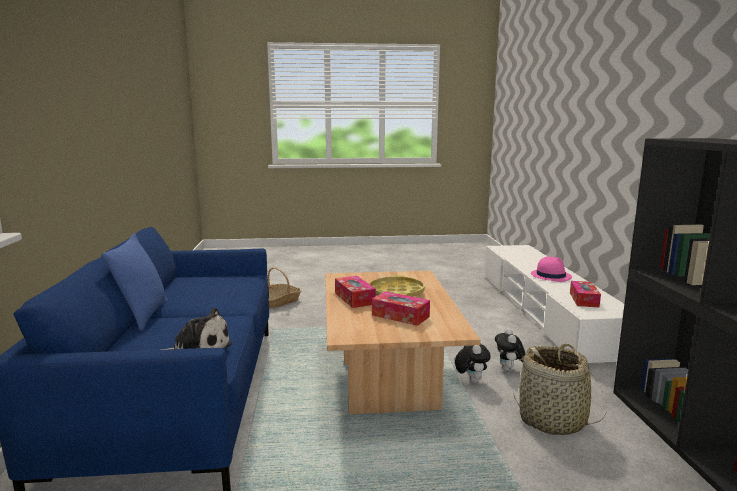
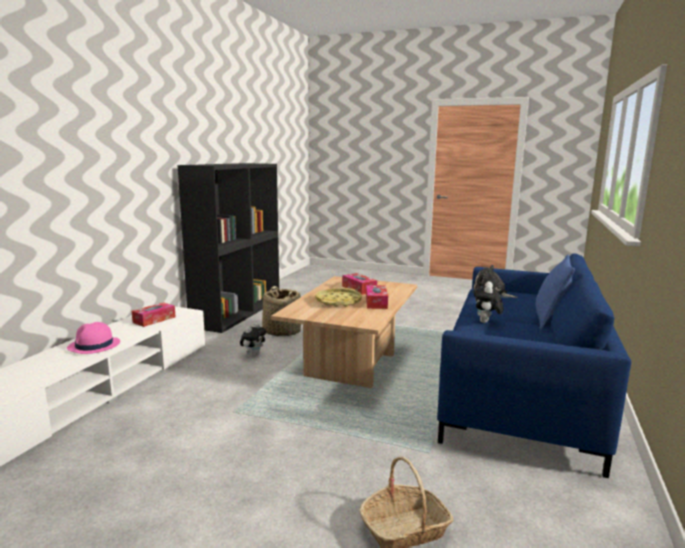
camera: 155 degrees left, 0 degrees up
(470, 380) = (291, 355): plush toy -> plush toy (486, 322)

